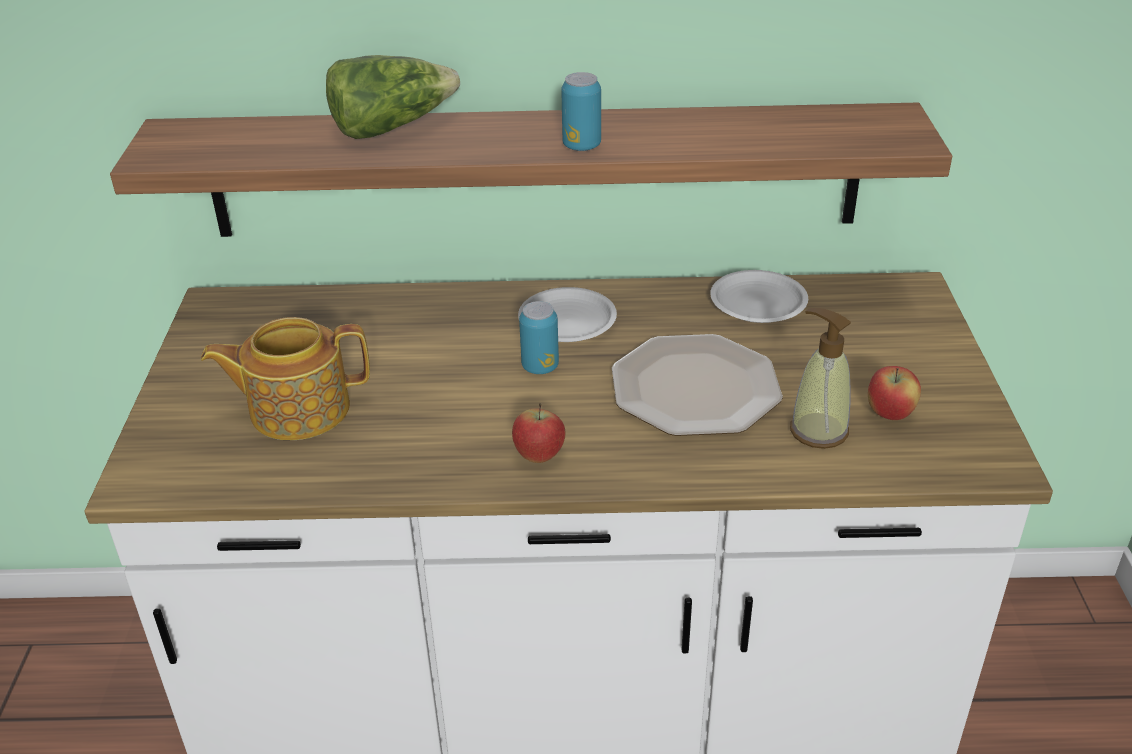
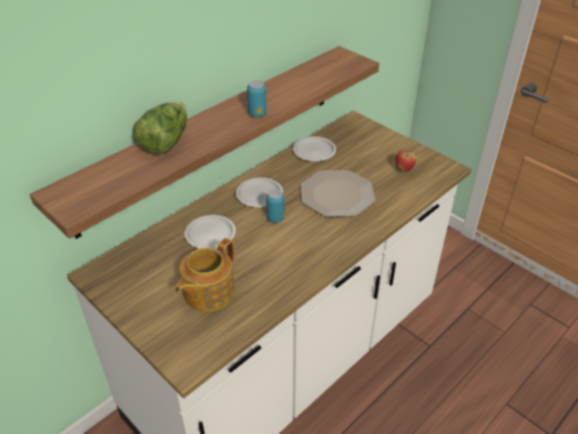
camera: 45 degrees left, 5 degrees up
(416, 336) = (210, 234): none -> white plate
(539, 456) = (323, 251): apple -> none
(818, 431) = (392, 187): soap dispenser -> none

